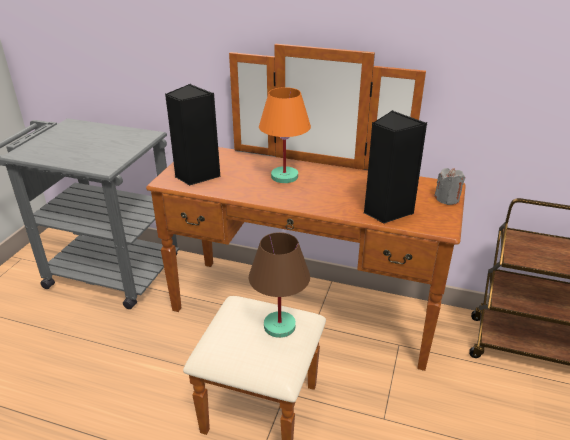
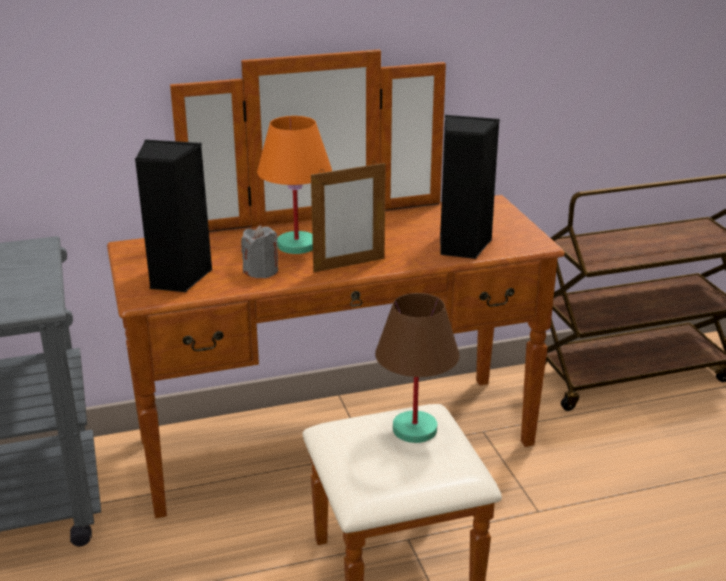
camera: 35 degrees left, 5 degrees down
(297, 200) = (349, 265): none -> picture frame
(447, 199) = (506, 215): grey candle -> grey candle (261, 271)

